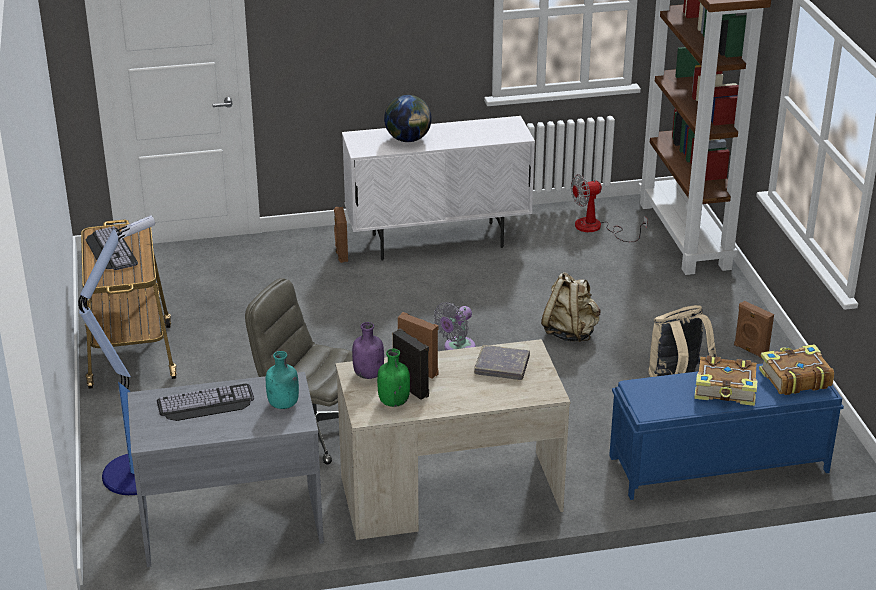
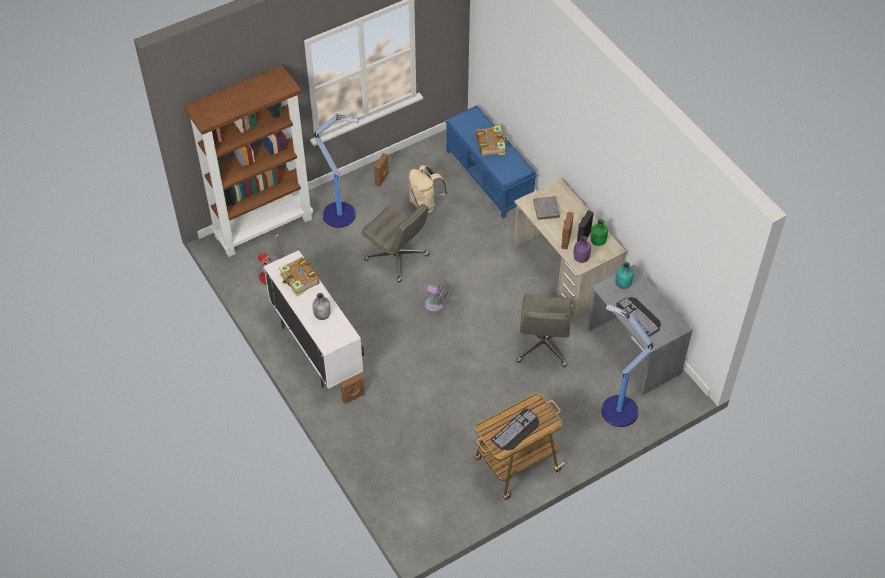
camera: 110 degrees left, 20 degrees up
(408, 139) = (322, 315): globe -> grey bottle
(570, 332) = (397, 258): beige backpack -> grey office chair
(684, 300) = (340, 215): none -> floor lamp
(794, 378) = (469, 122): book -> book (299, 280)

